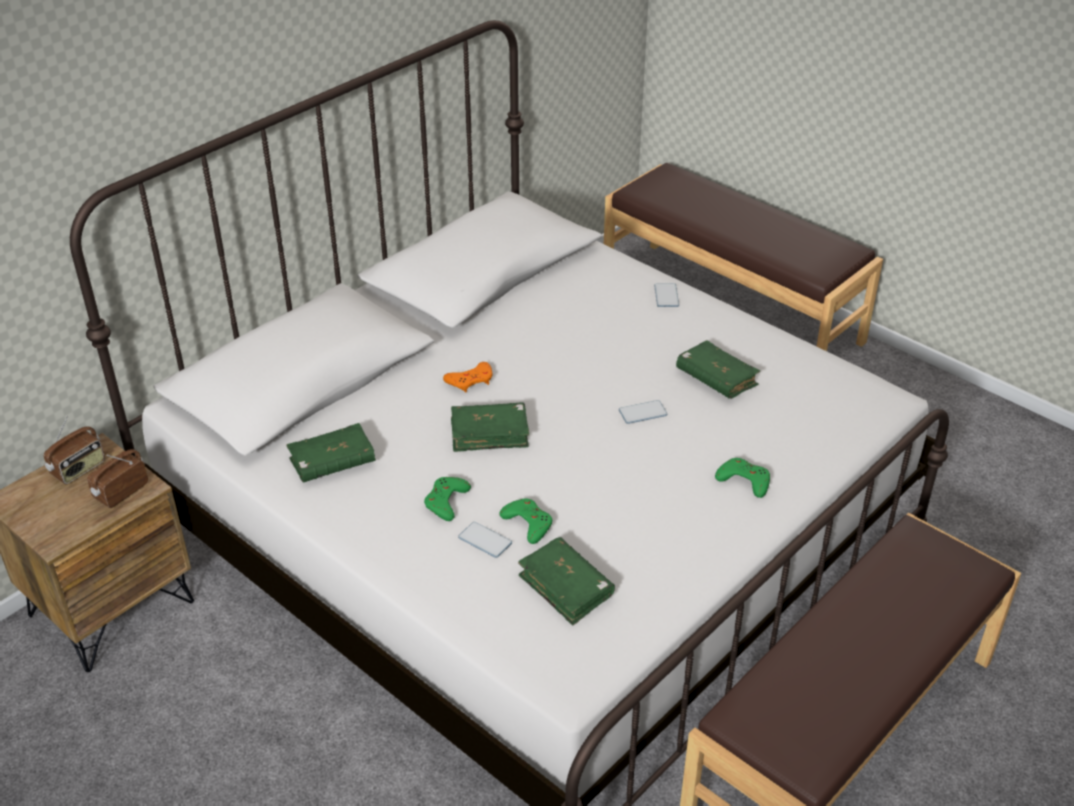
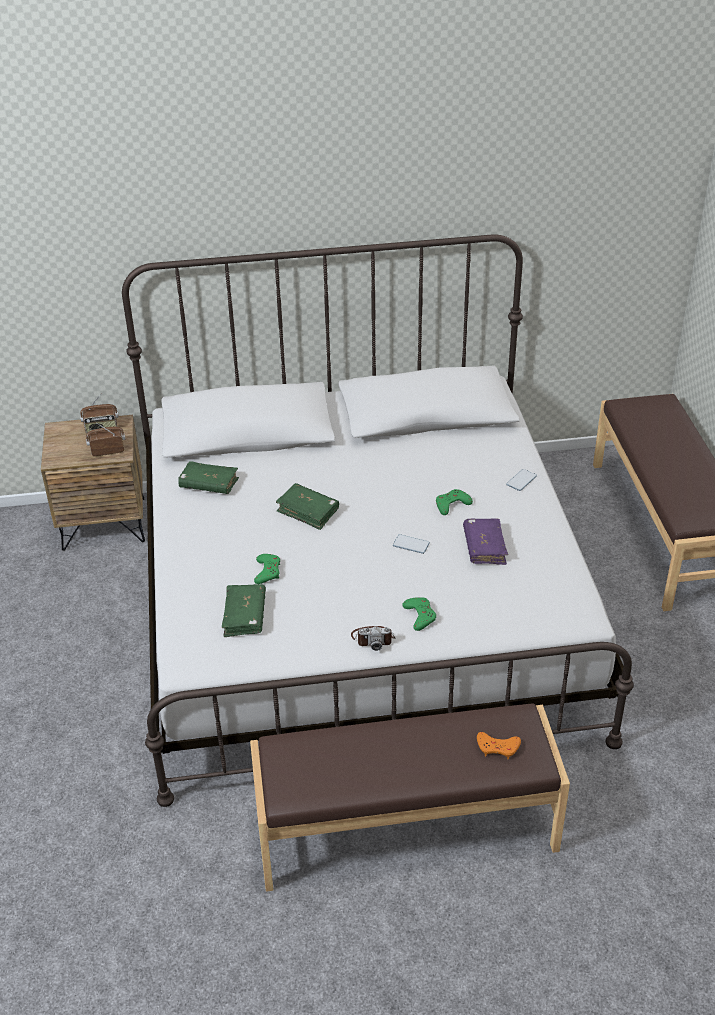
camera: 40 degrees right, 0 degrees up
(446, 501) = (240, 536): green game controller -> green game controller (452, 504)
(470, 380) = (335, 475): orange game controller -> orange game controller (498, 747)
(485, 540) = (234, 568): phone -> none
(716, 378) = (484, 547): green book -> purple book
(729, 531) = (373, 638): none -> camera

